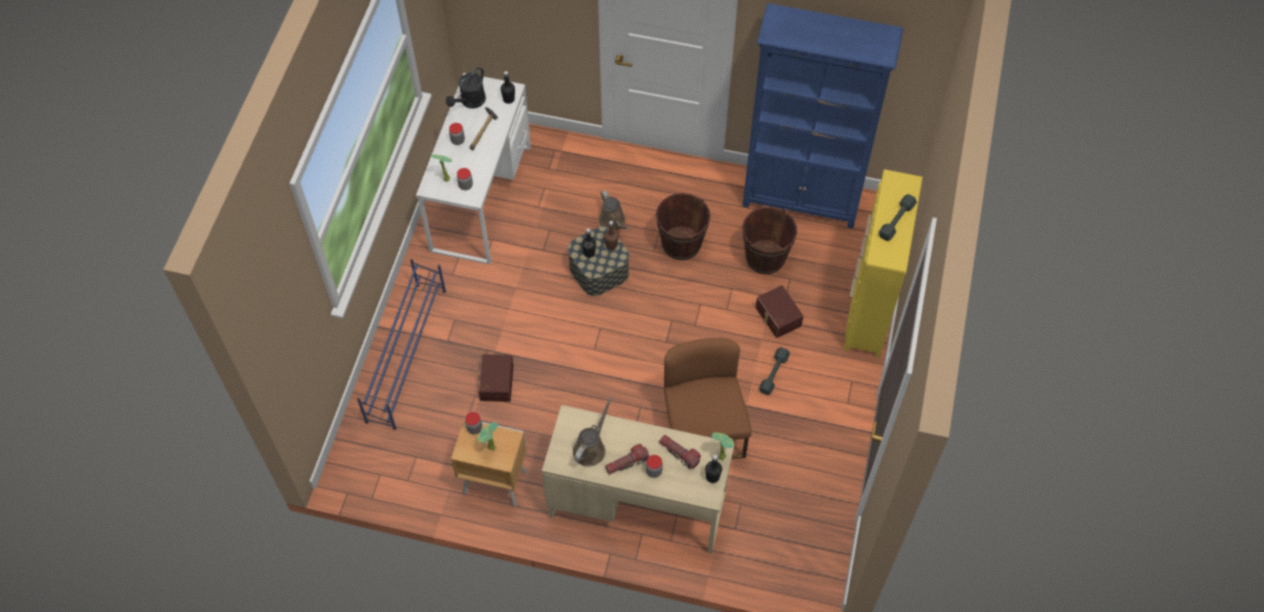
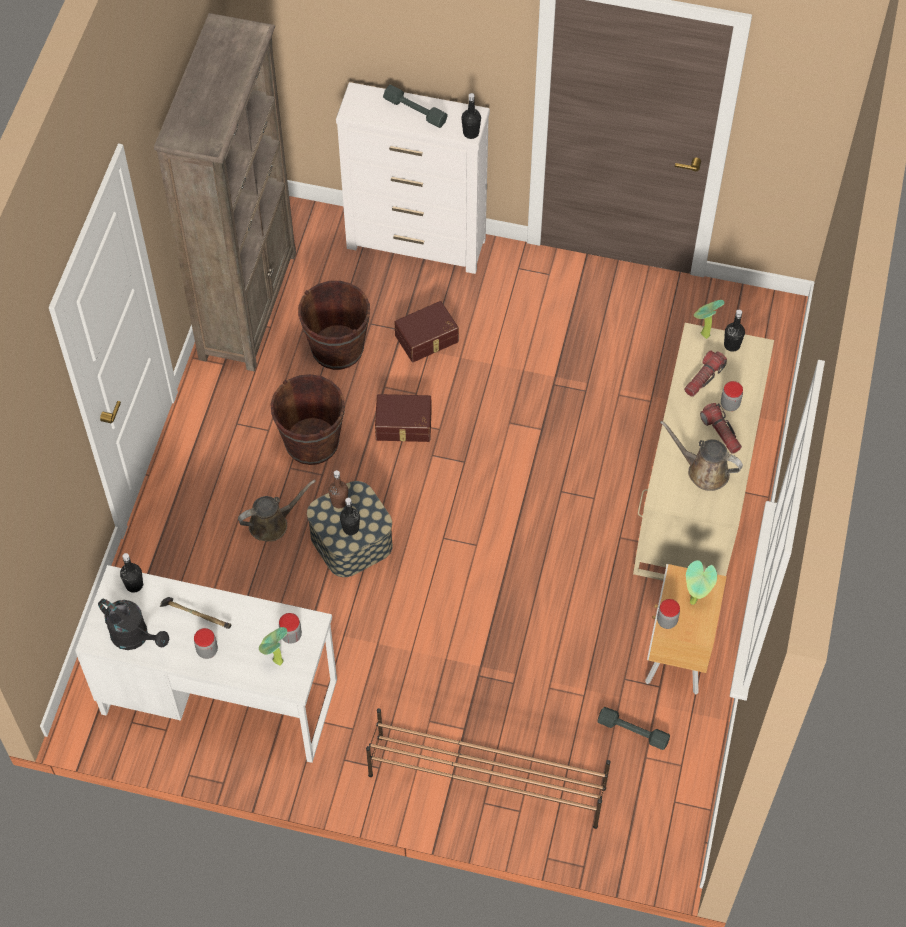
camera: 90 degrees left, 0 degrees up
(407, 354) = (486, 780): blue shoe rack -> brown shoe rack
(495, 382) = (529, 663): brown storage box -> brown storage box (403, 425)
(703, 431) = (592, 423): brown chair -> none
(774, 373) = (509, 346): grey dumbbell -> grey dumbbell (633, 731)
(802, 200) = (248, 304): blue bookcase -> brown bookcase
(869, 309) = (417, 244): yellow dresser -> white dresser
(877, 258) = (471, 133): none -> black bottle

